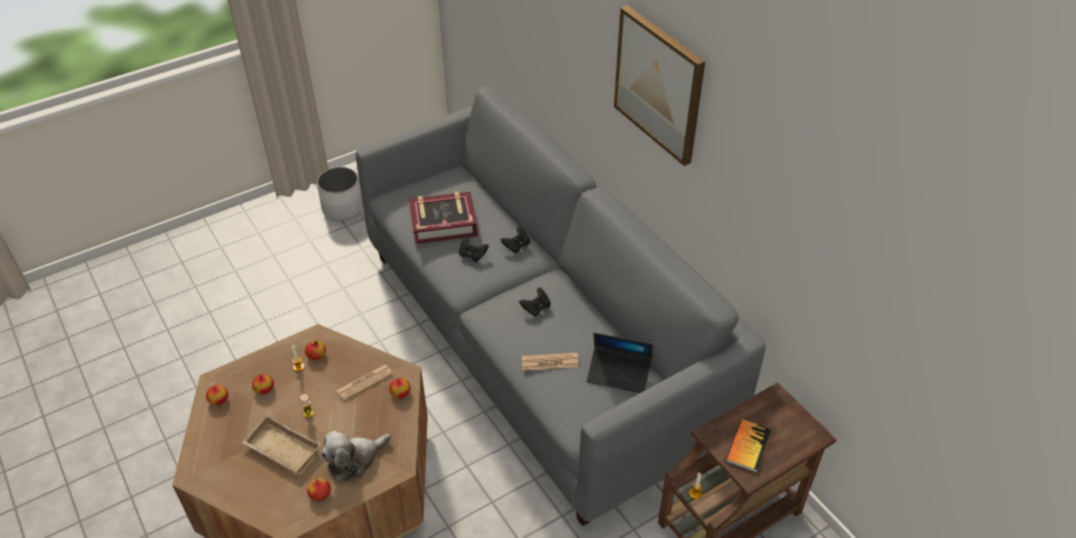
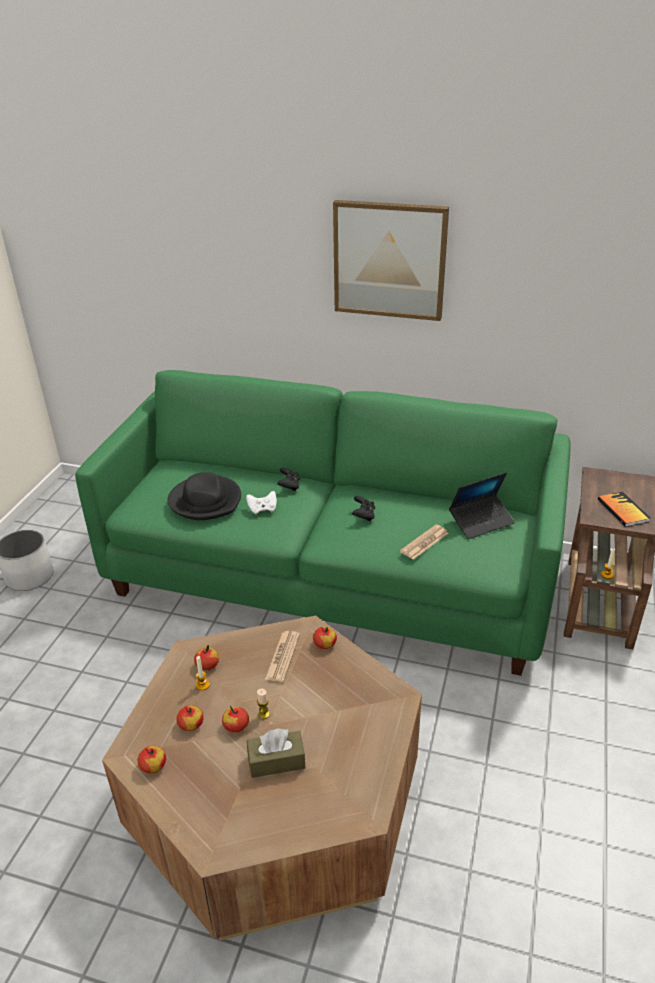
camera: 40 degrees left, 10 degrees down
(281, 450) = (276, 761): beige tray -> brown tissue box
(320, 494) = (363, 768): apple -> apple (236, 726)
(355, 460) = (356, 719): plush toy -> none
(443, 223) = (205, 501): book -> black hat
(473, 255) = (262, 509): black game controller -> white game controller
(538, 342) = (330, 576): grey sofa -> green sofa

